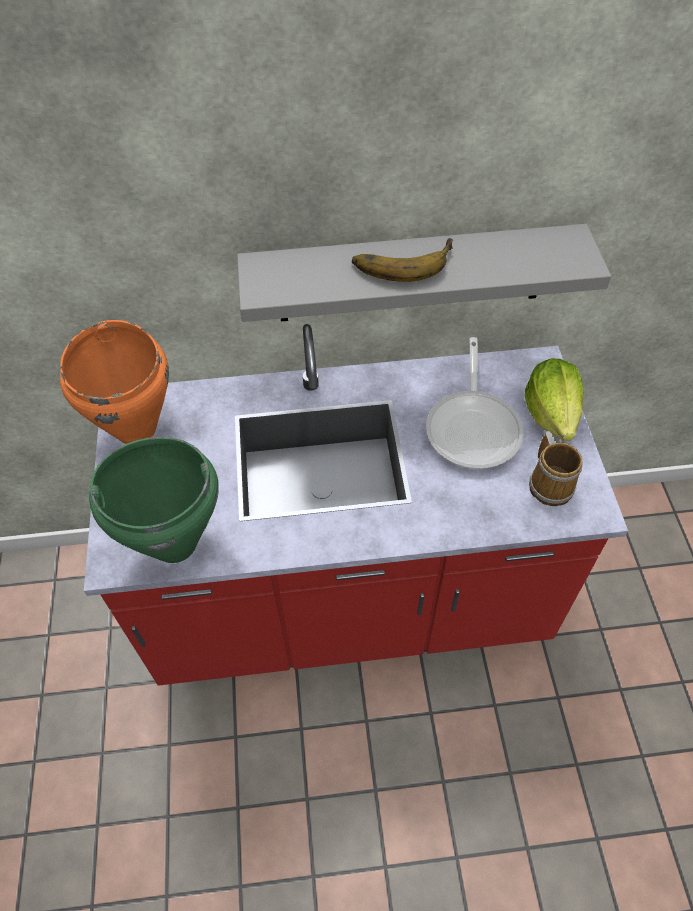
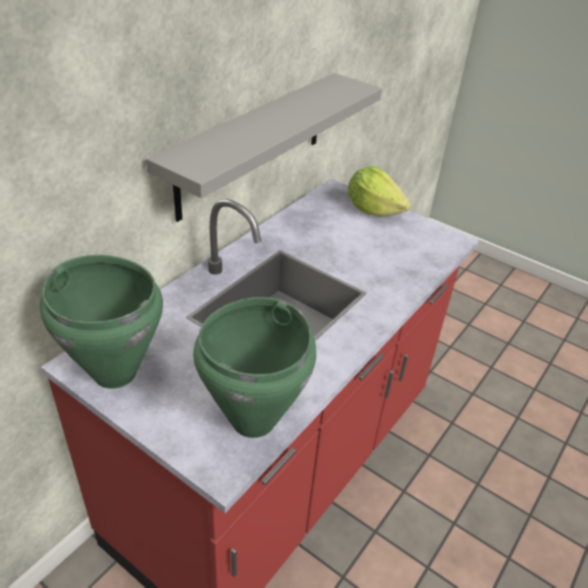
camera: 50 degrees left, 15 degrees down
(137, 429) = (115, 372): orange cooking pot -> green cooking pot
(401, 260) = (265, 120): banana -> none
(474, 427) = (344, 237): frying pan -> none
(551, 484) = (419, 240): mug -> none

